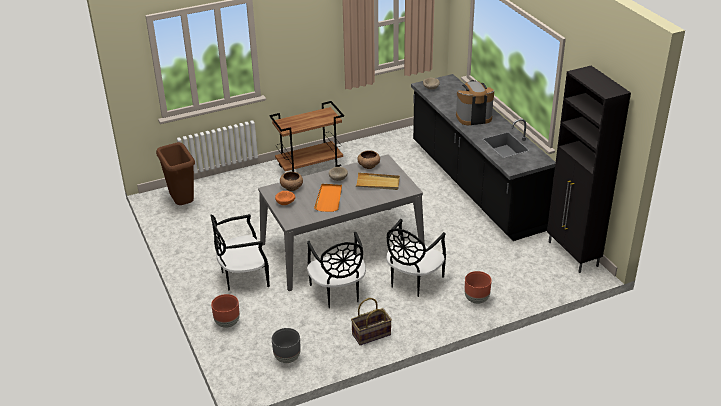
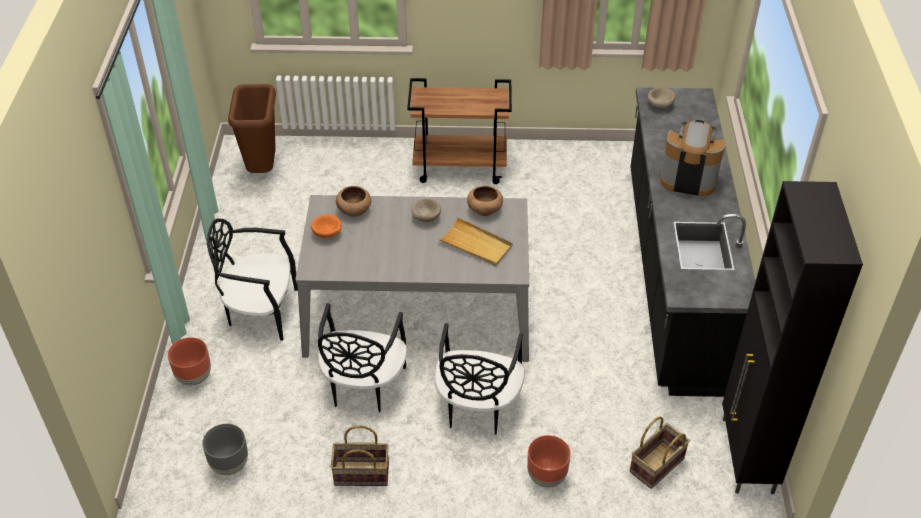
camera: 25 degrees right, 10 degrees up
(329, 199) = (390, 247): orange tray -> none
(413, 281) = (477, 407): black chair -> black chair turned 45 degrees counterclockwise
(531, 274) = (657, 466): none -> basket

